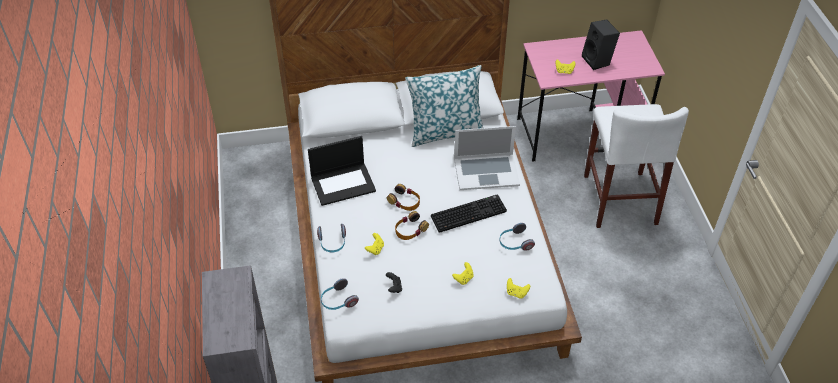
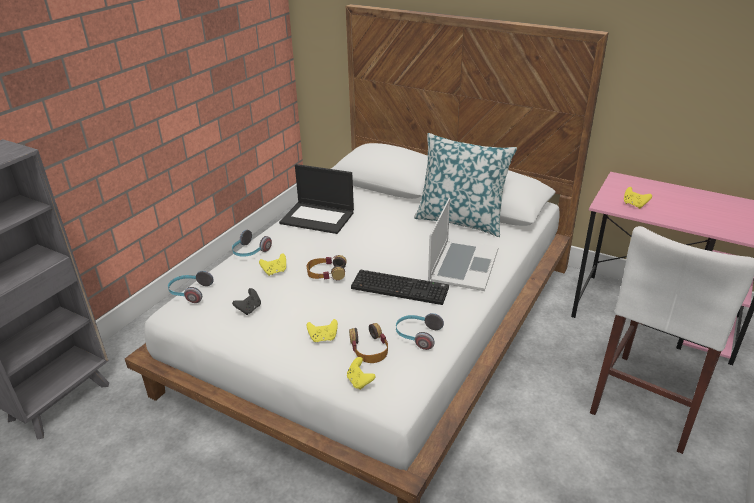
camera: 40 degrees right, 15 degrees down
(404, 201) = (351, 251): headphones -> headphones (369, 348)
(486, 171) = (463, 264): laptop -> laptop turned 105 degrees counterclockwise
(598, 61) = (690, 210): black speaker -> none

